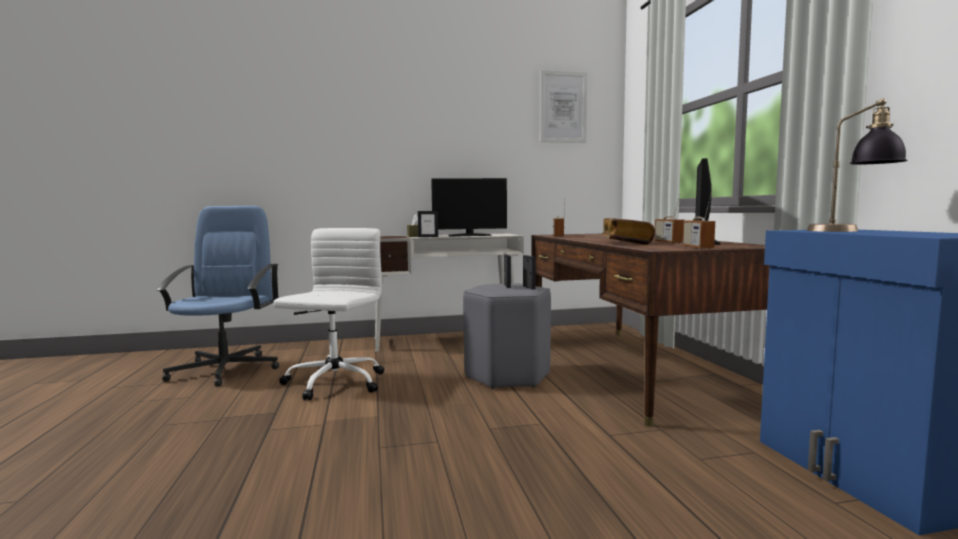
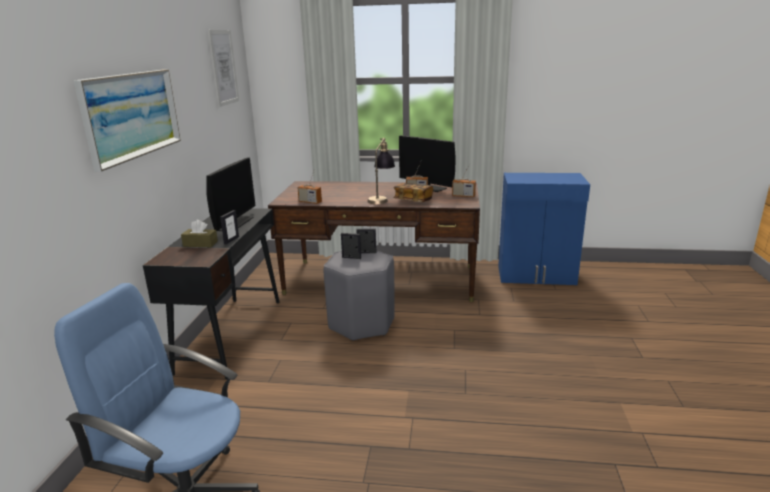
camera: 70 degrees left, 15 degrees up
(333, 383) = (314, 410): white office chair -> none
(395, 126) = (132, 115): none -> picture
(446, 340) = (231, 334): white desk -> black desk
(852, 230) = (527, 176): table lamp -> table lamp (381, 198)

